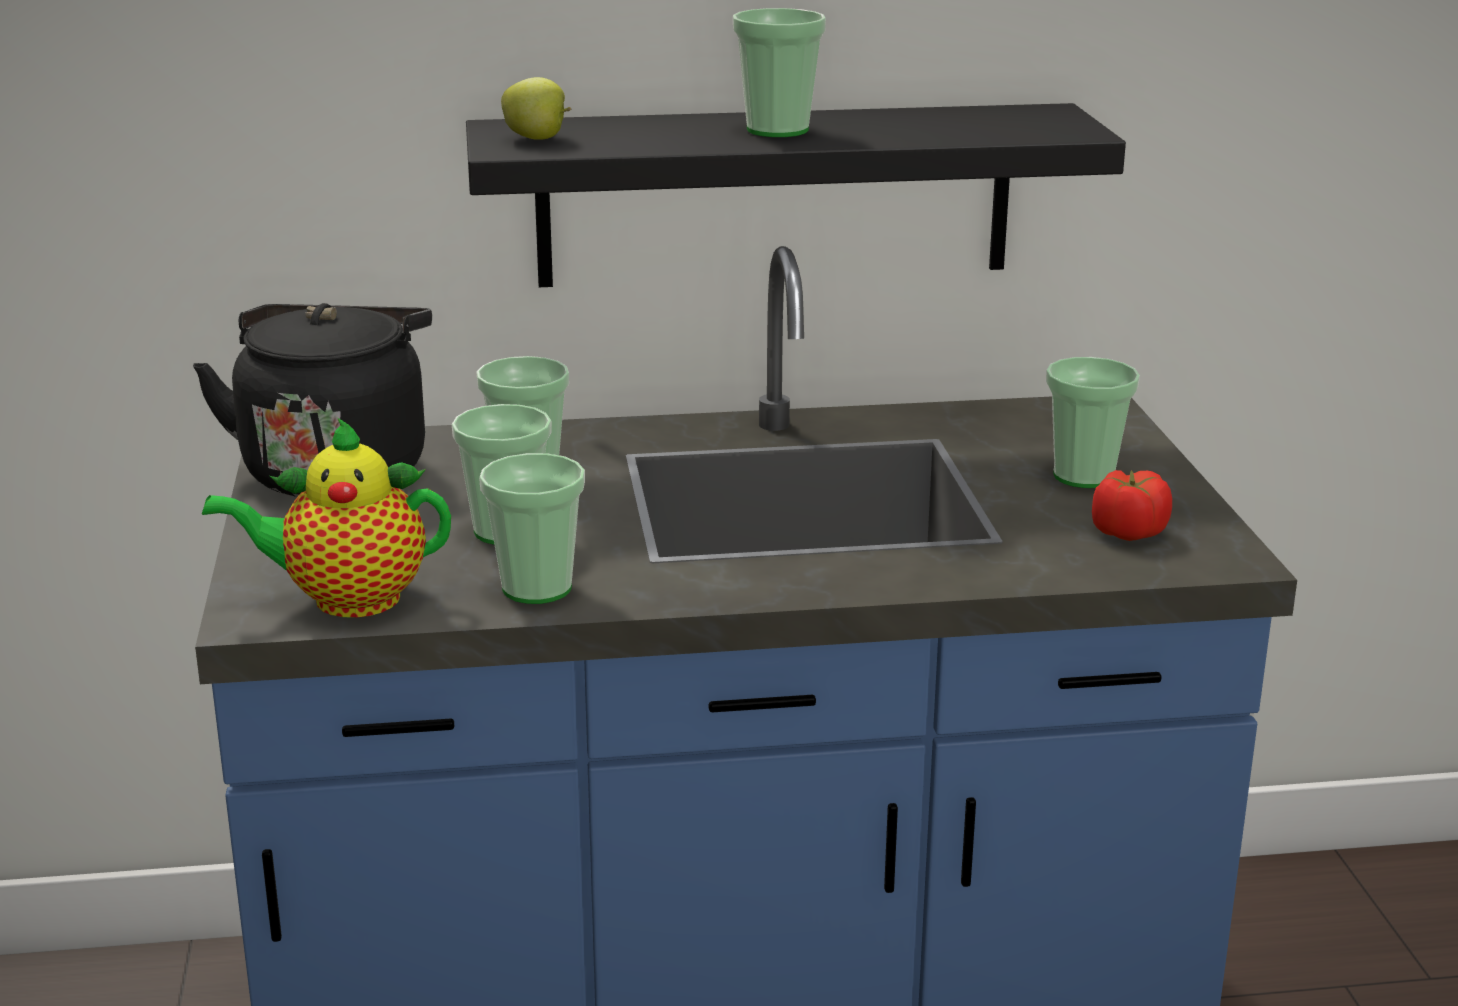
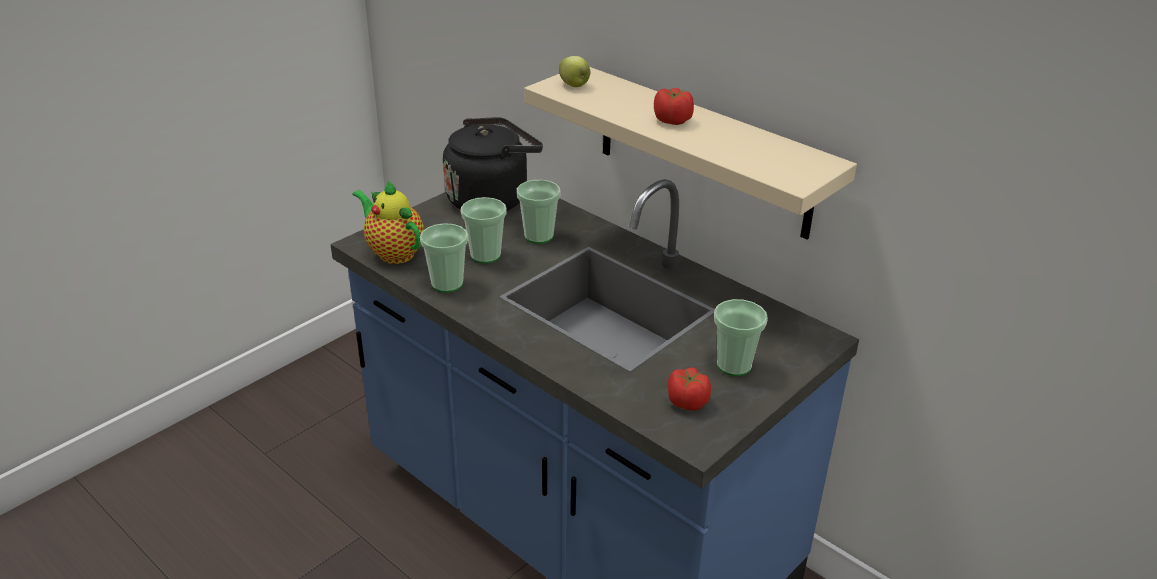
camera: 50 degrees right, 10 degrees up
(775, 195) = (703, 151): black shelf -> beige shelf
(777, 130) = (672, 120): cup -> tomato

